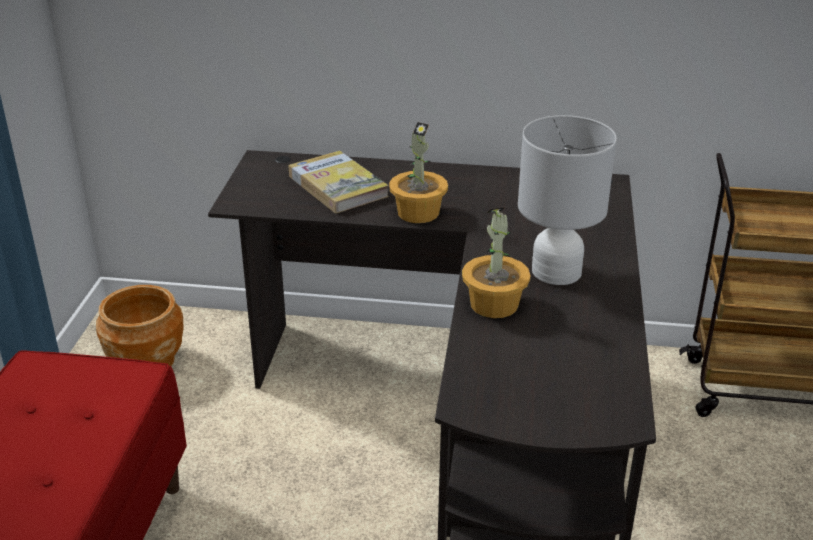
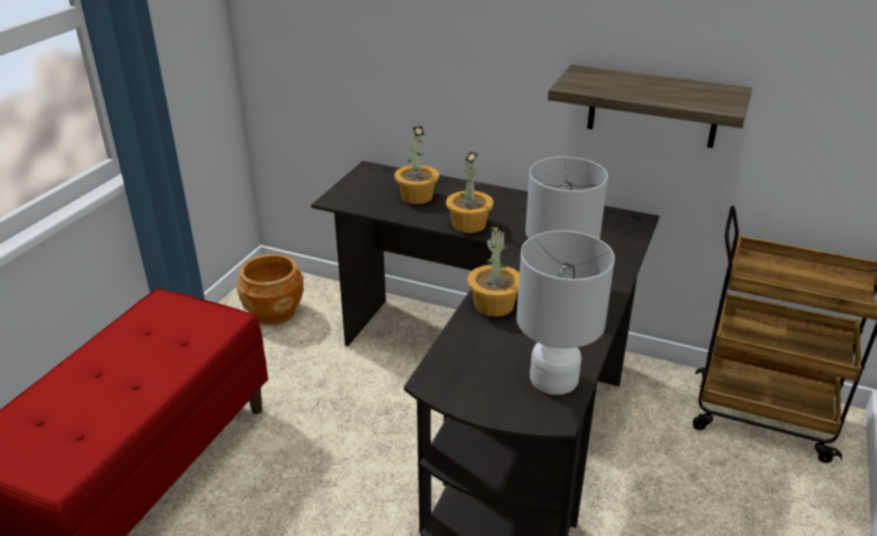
camera: 15 degrees right, 0 degrees up
(337, 186) = (416, 196): book -> potted plant
(603, 378) = (554, 378): none -> grey table lamp
(615, 47) = (653, 107): none -> shelf

